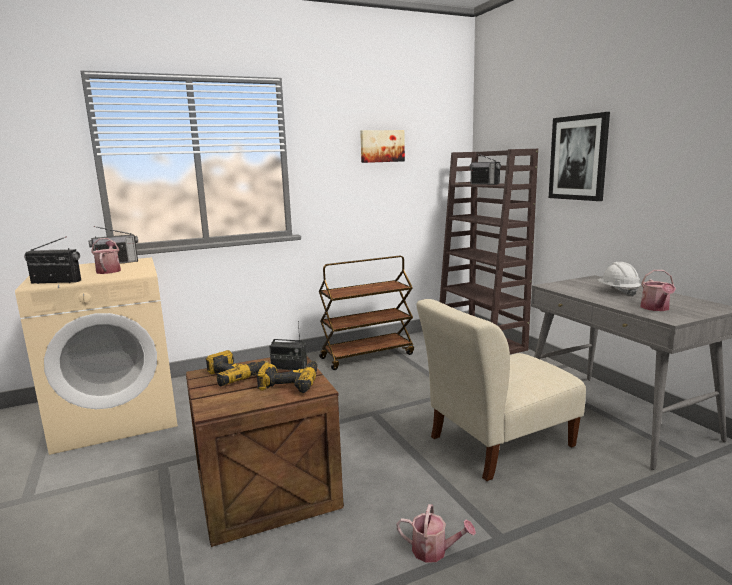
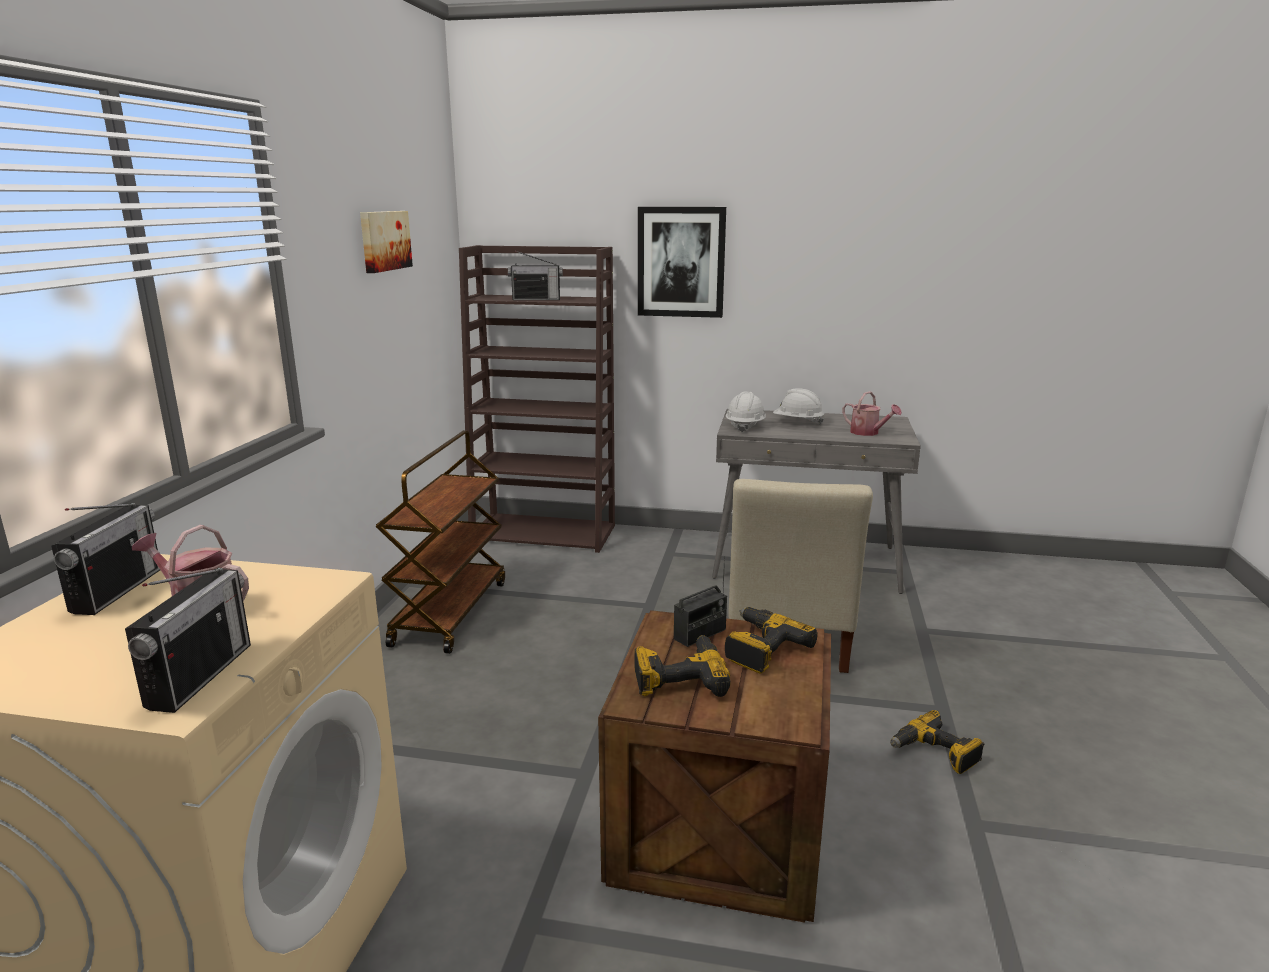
camera: 55 degrees left, 5 degrees up
(56, 282) = (200, 676): radio -> radio turned 150 degrees clockwise
(434, 551) = (935, 753): watering can -> power drill
(568, 285) = (745, 426): none -> white hard hat

